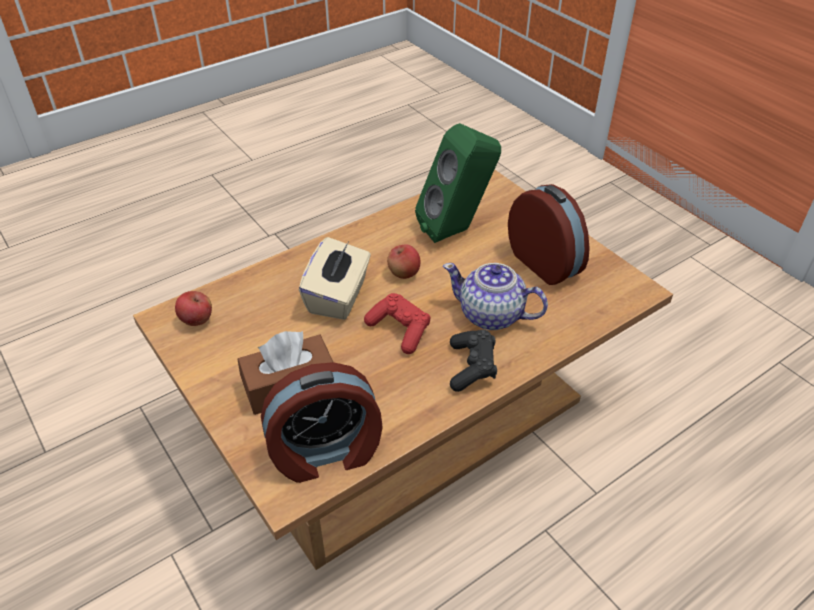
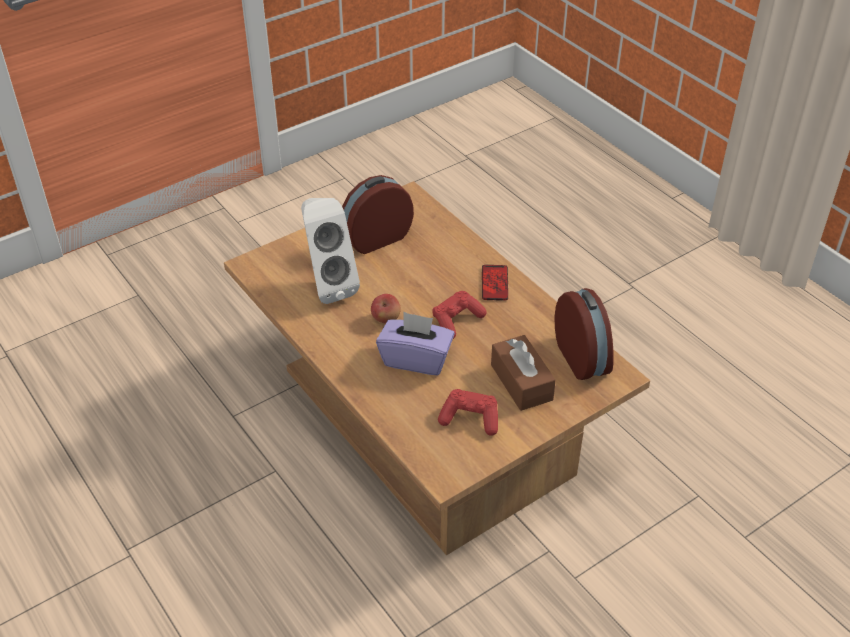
camera: 90 degrees left, 0 degrees up
(197, 320) = (448, 452): apple -> none
(240, 339) = (470, 419): none -> red game controller
(338, 297) = (416, 359): beige tissue box -> purple tissue box
(457, 230) = (328, 285): green speaker -> white speaker
(472, 367) = (494, 283): black game controller -> phone
(491, 315) = (438, 270): teapot -> none

